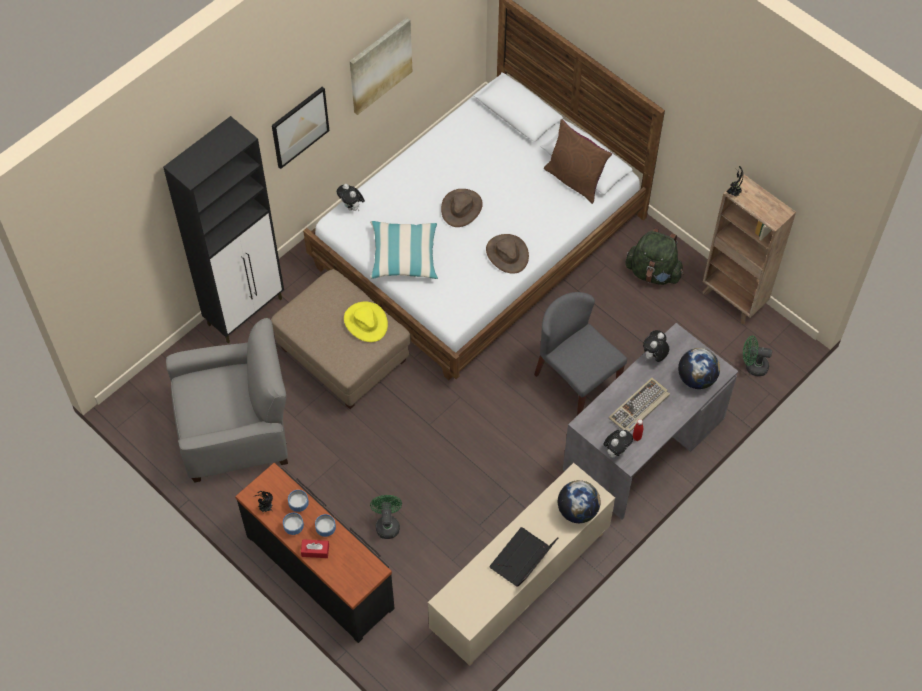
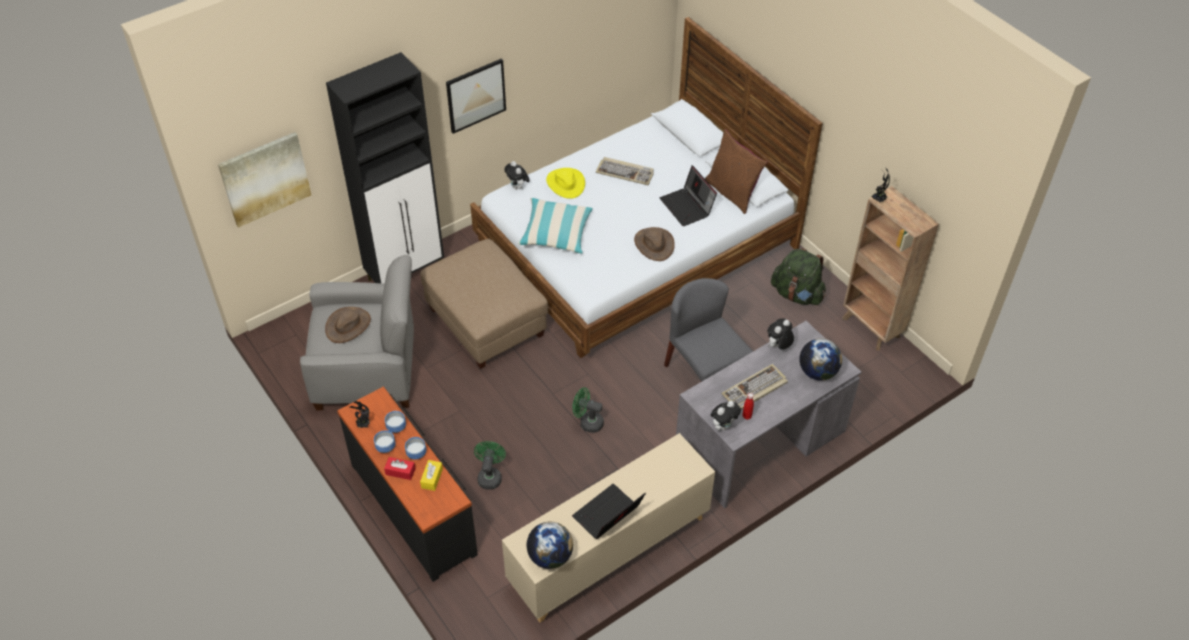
camera: 10 degrees right, 10 degrees down
(347, 553) = (432, 478): none -> yellow tissue box
(365, 322) = (507, 285): yellow hat -> yellow hat (565, 183)
(380, 65) = (562, 58): picture -> picture (265, 178)
(460, 172) = (625, 173): none -> keyboard
(461, 208) = (619, 201): brown hat -> brown hat (348, 325)
(532, 204) = (687, 207): none -> laptop
(577, 510) = (674, 477): globe -> globe (550, 556)
(752, 366) = (881, 389): green fan -> green fan (587, 422)

